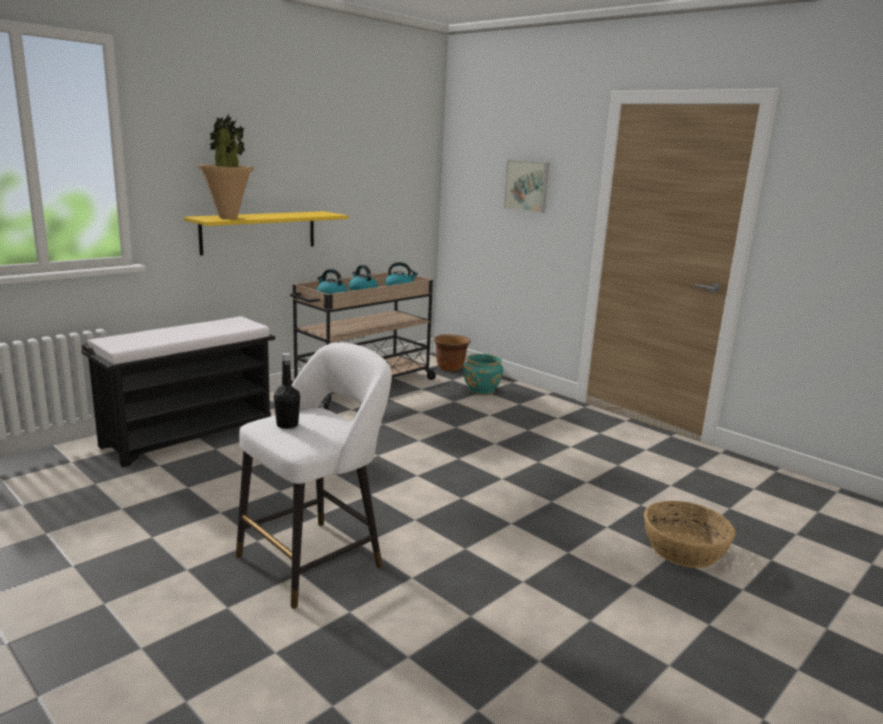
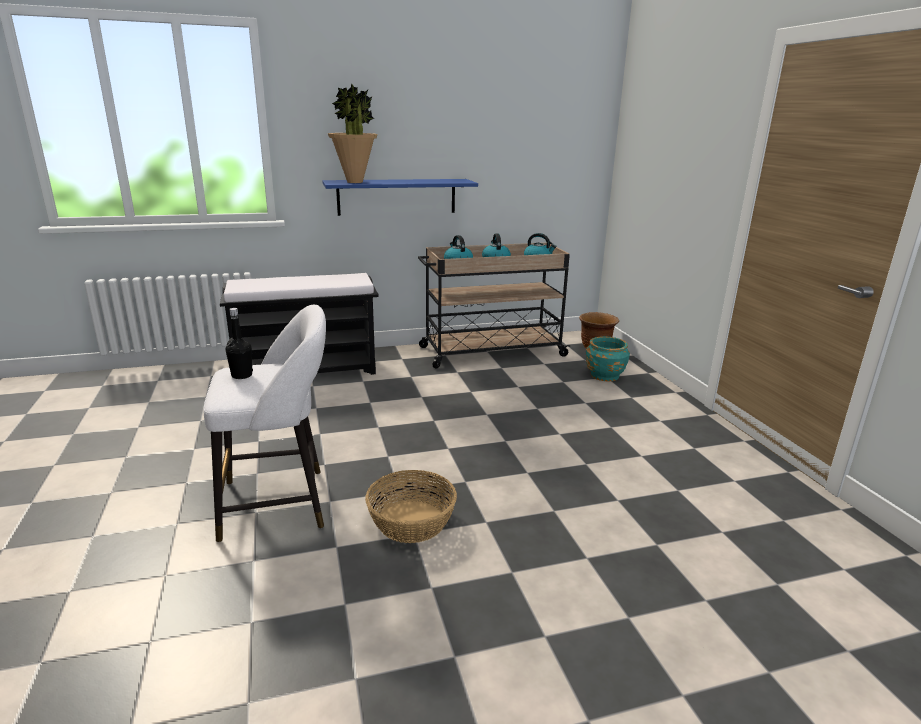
camera: 30 degrees right, 5 degrees up
(259, 232) = (397, 196): yellow shelf -> blue shelf
(527, 186) = (684, 153): picture -> none
(684, 549) = (656, 616): basket -> basket (412, 522)

